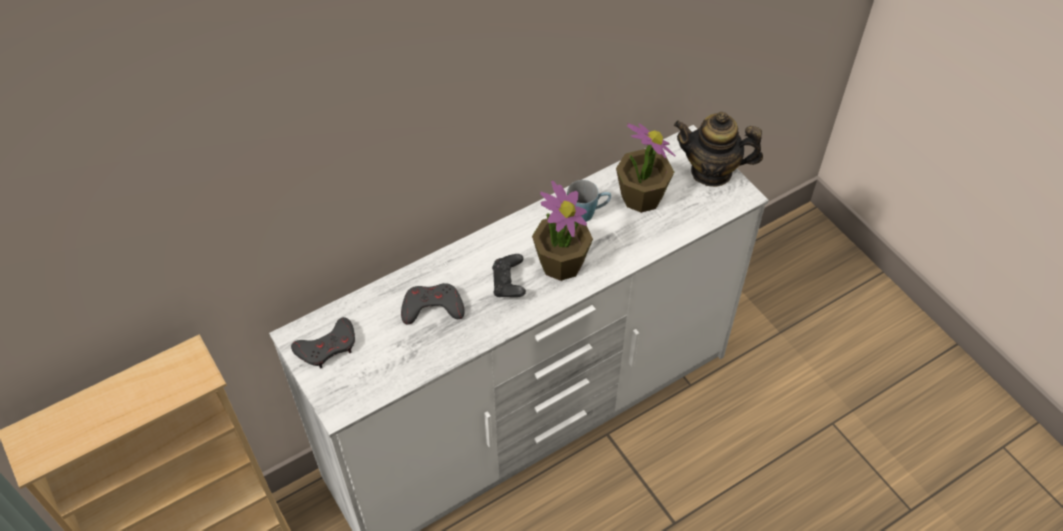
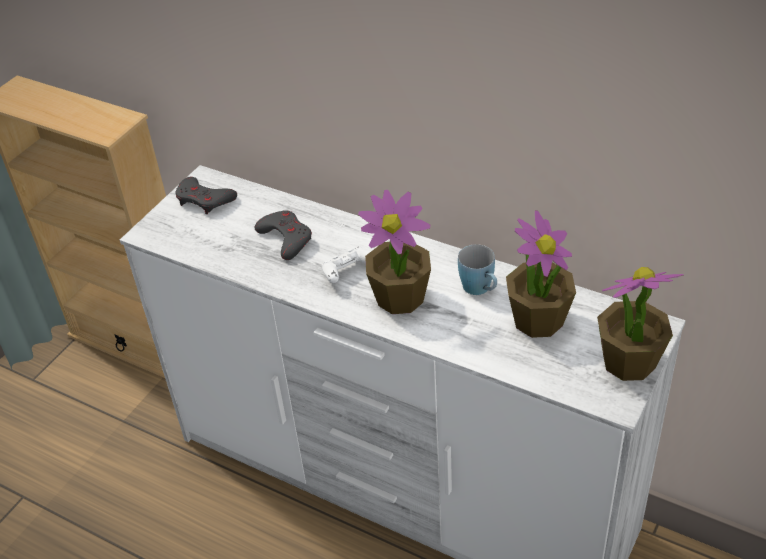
camera: 65 degrees right, 10 degrees down
(508, 284) = (347, 273): black game controller -> white game controller
(711, 171) = (628, 362): teapot -> potted plant

